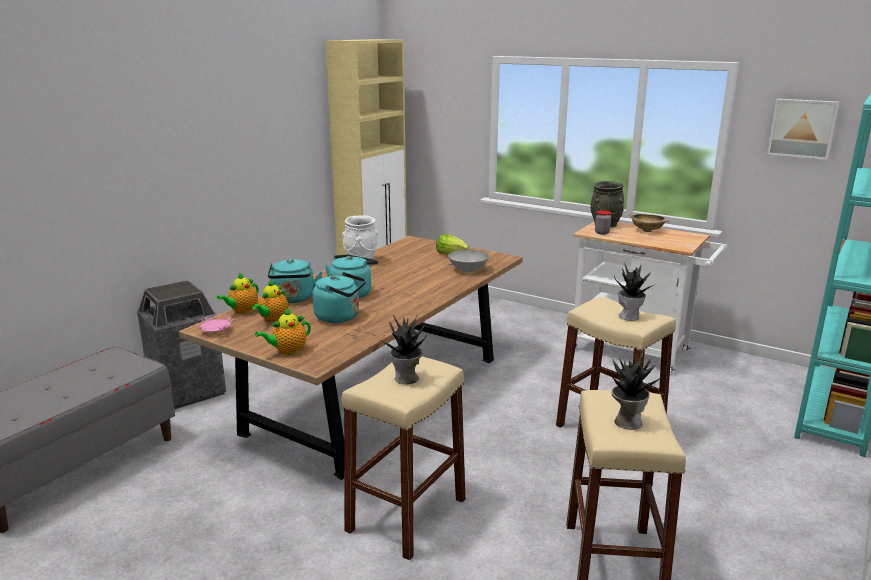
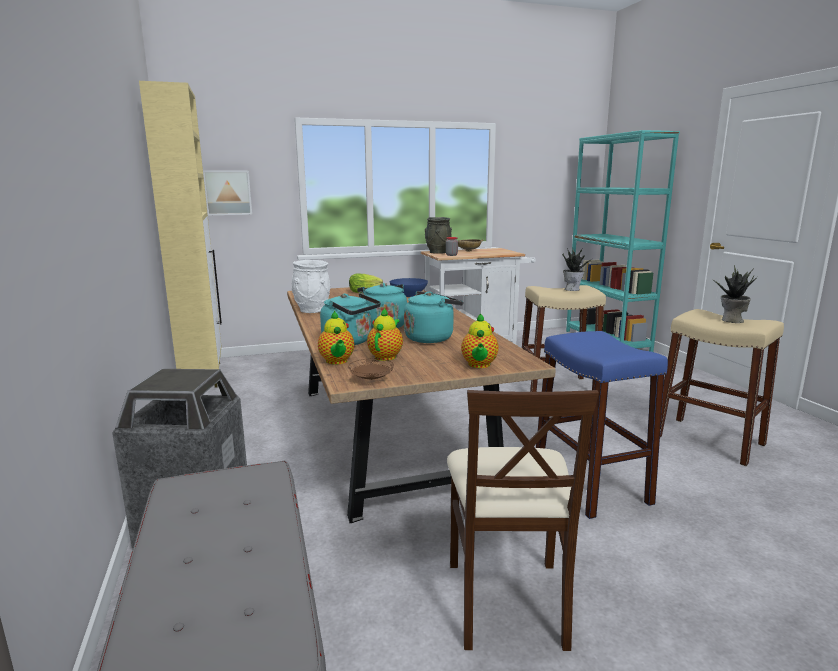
camera: 50 degrees left, 5 degrees down
(201, 528) = (507, 600): none -> beige chair
(215, 331) = (371, 380): pink plate -> brown plate
(272, 319) = (386, 356): teapot -> teapot turned 135 degrees counterclockwise
(406, 379) = (604, 345): potted plant -> none
(406, 515) = (590, 484): beige stool -> blue stool
(468, 270) = (409, 295): grey bowl -> blue bowl
(802, 128) = (536, 167): picture -> picture (228, 192)

